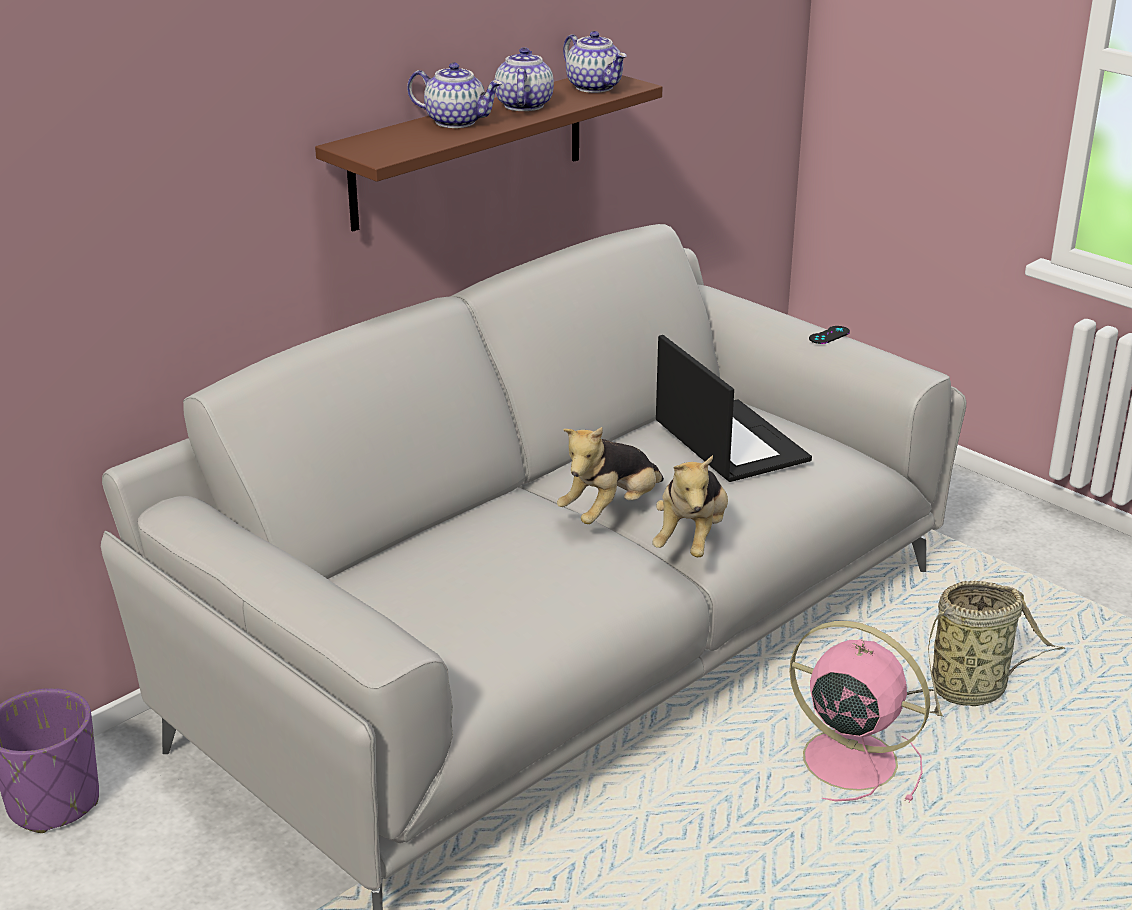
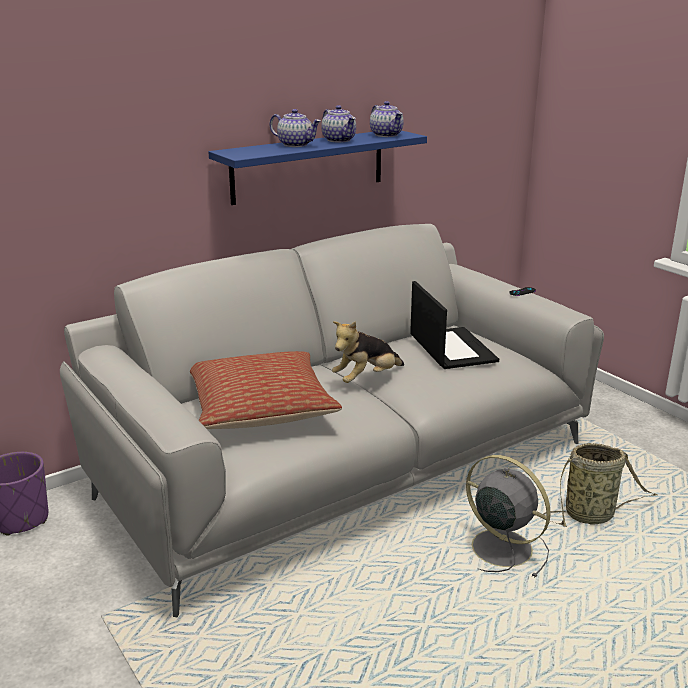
camera: 10 degrees right, 5 degrees down
(459, 582) = (260, 408): none -> pillow
(469, 149) = (308, 166): brown shelf -> blue shelf
(523, 105) = (339, 140): teapot -> teapot turned 135 degrees clockwise
(691, 539) = (410, 398): plush toy -> none
(845, 759) = (499, 547): pink fan -> grey fan

